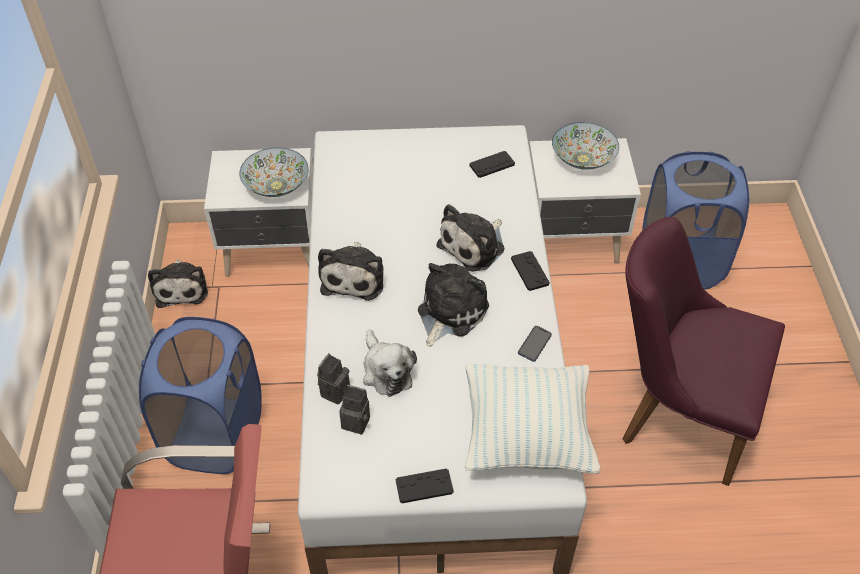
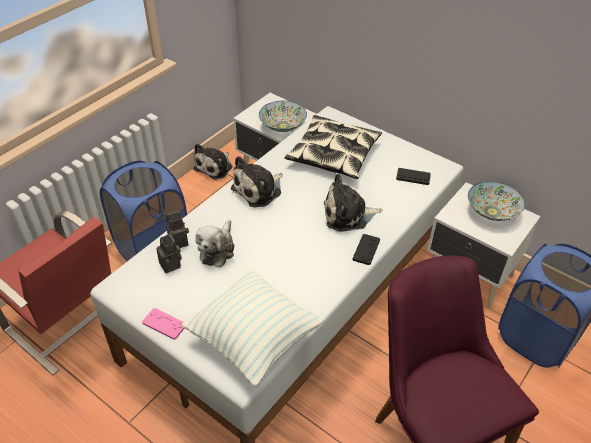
camera: 40 degrees right, 5 degrees down
(387, 187) = (333, 154): none -> pillow
(424, 486) = (164, 324): black game controller -> pink game controller
(449, 312) = (290, 241): plush toy -> none
(534, 344) = (320, 292): phone -> none

